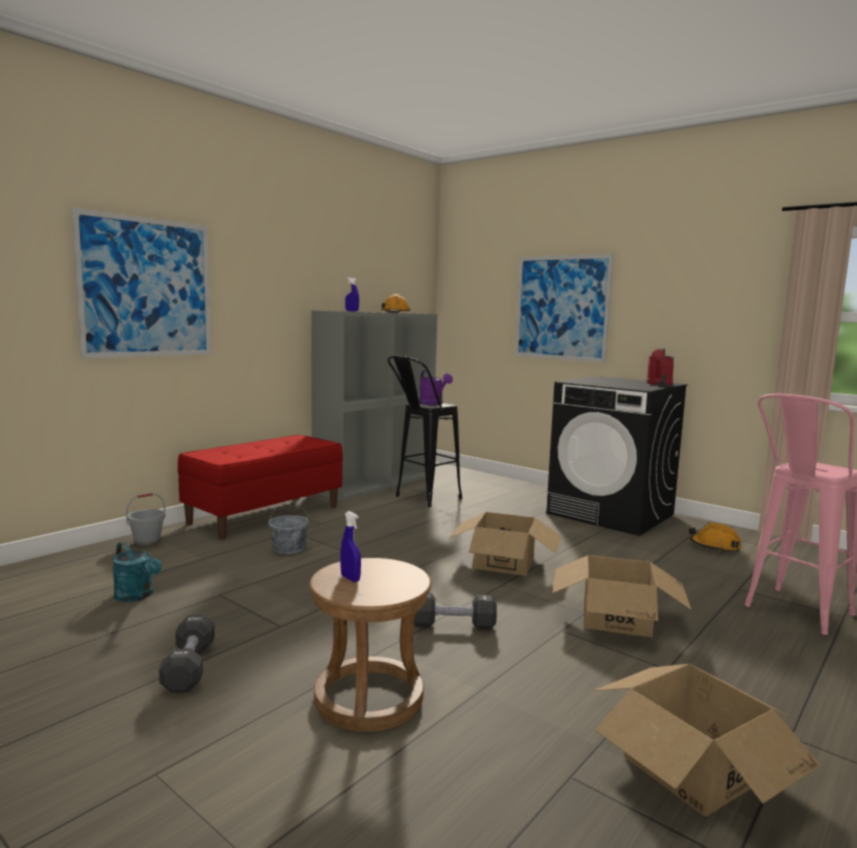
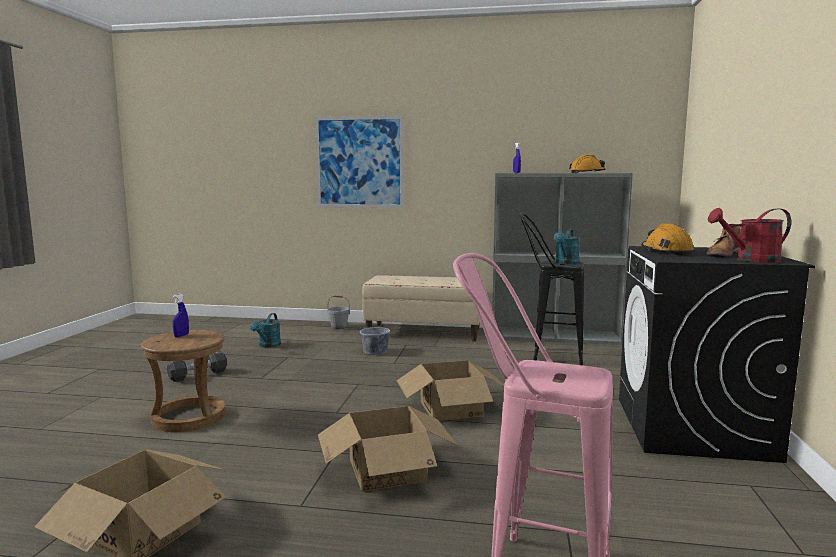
camera: 60 degrees right, 0 degrees up
(265, 514) = (424, 332): red bench -> beige bench
(433, 404) = (565, 263): purple watering can -> turquoise watering can
(453, 625) = (306, 416): black dumbbell -> none
(561, 307) = (741, 157): picture -> none
(625, 382) = (723, 254): none -> brown boot
(714, 546) = (705, 503): orange hard hat -> orange hard hat (666, 251)

